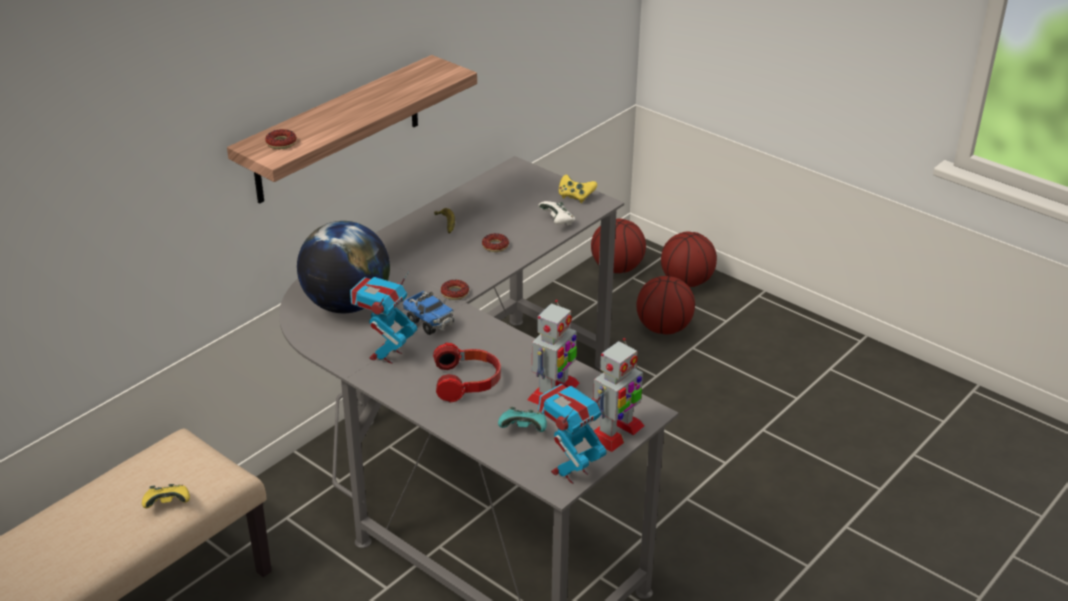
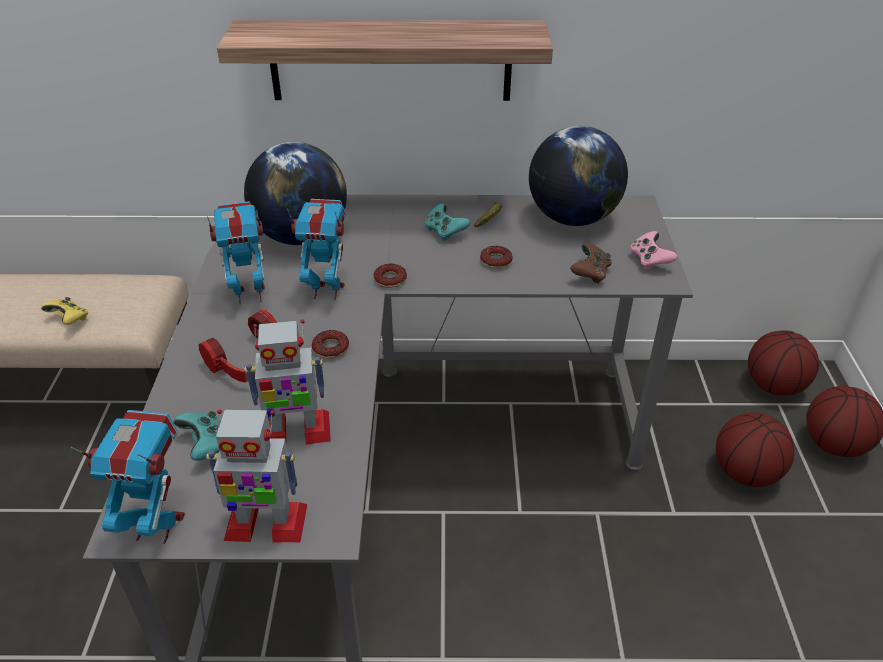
camera: 50 degrees right, 5 degrees up
(281, 143) = (268, 33): donut -> donut (331, 348)
(429, 322) = (327, 290): toy truck -> toy robot
(433, 247) = (444, 232): none -> turquoise game controller
(493, 196) = (572, 218): none -> globe
(557, 222) = (590, 274): white game controller -> brown game controller
(575, 196) = (649, 260): yellow game controller -> pink game controller

